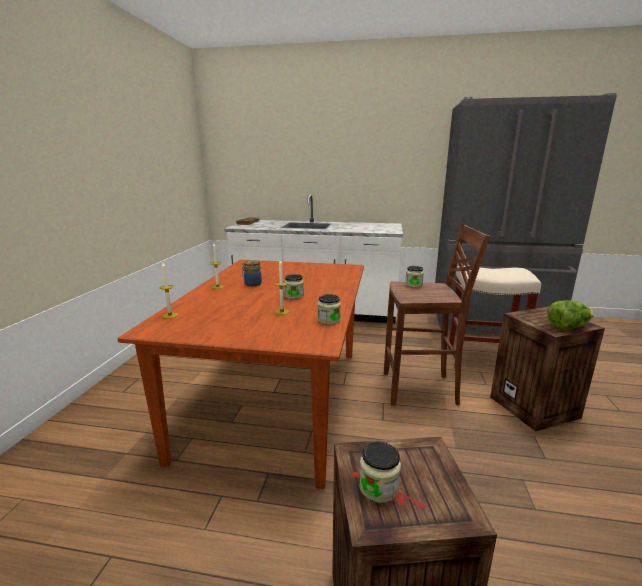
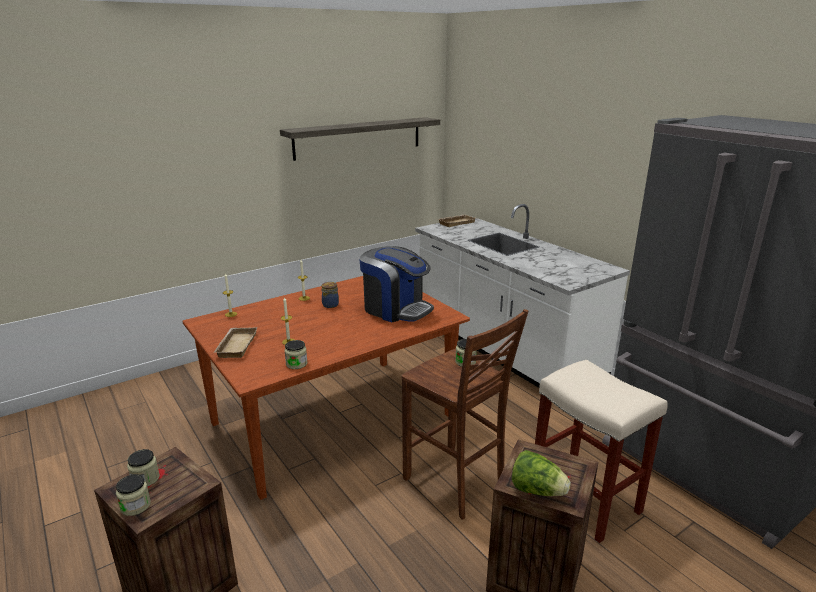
camera: 45 degrees right, 5 degrees up
(153, 148) = (359, 138): none -> shelf
(239, 331) = (235, 345): none -> beige tray
(294, 296) = (328, 330): jar -> jar (135, 506)
(309, 273) = (396, 309): none -> coffee machine

